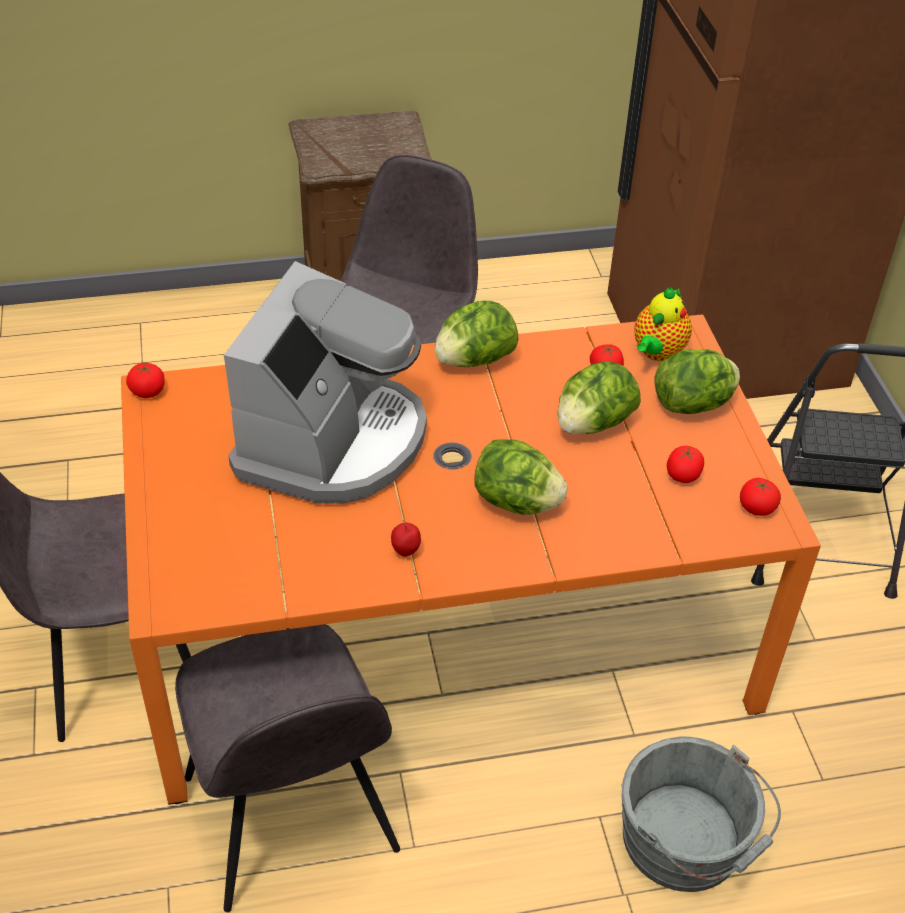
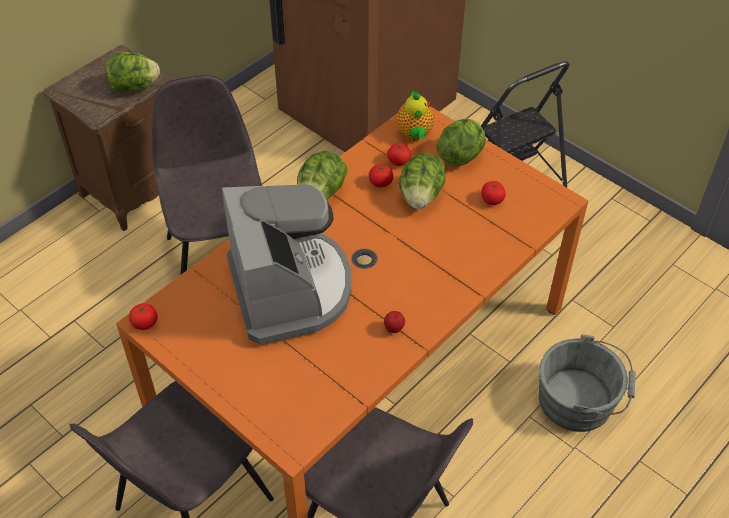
camera: 35 degrees left, 5 degrees up
(516, 502) = (424, 265): lettuce -> lettuce (134, 87)
(756, 508) = (542, 197): tomato -> tomato (381, 183)

